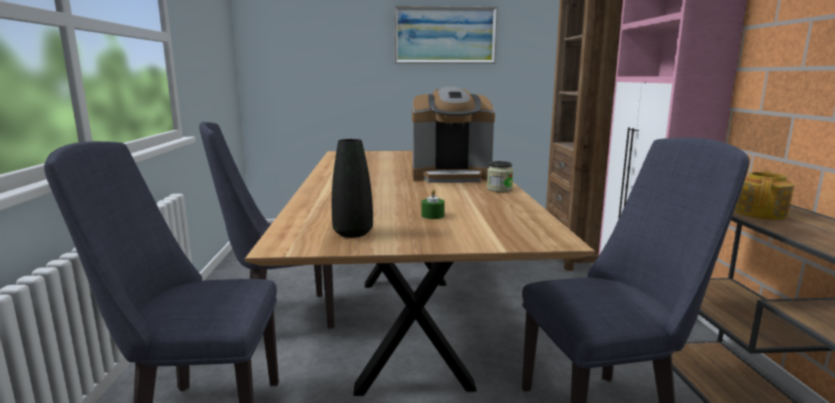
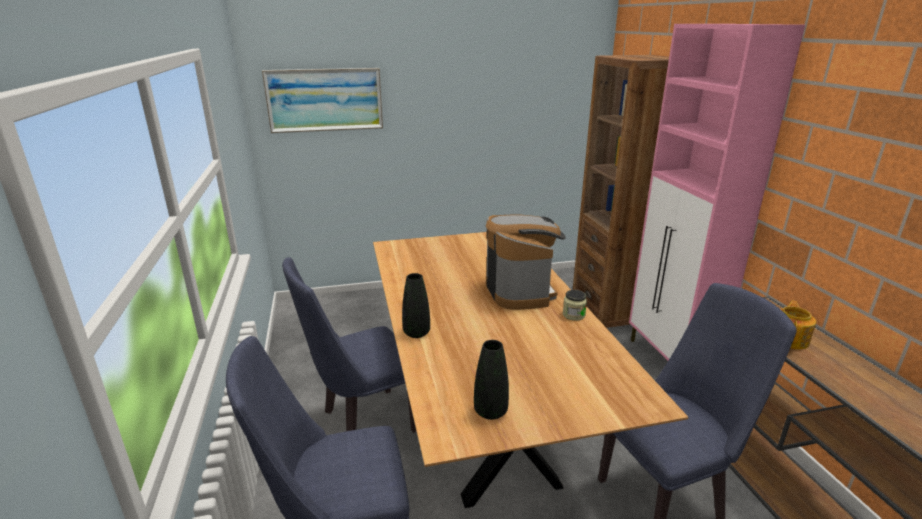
camera: 10 degrees left, 10 degrees up
(319, 191) = (416, 333): none -> black vase
(432, 215) = (540, 372): green candle -> none
(445, 35) = (470, 97): picture -> picture (325, 100)
(451, 176) = (520, 291): coffee machine -> coffee machine turned 90 degrees counterclockwise

